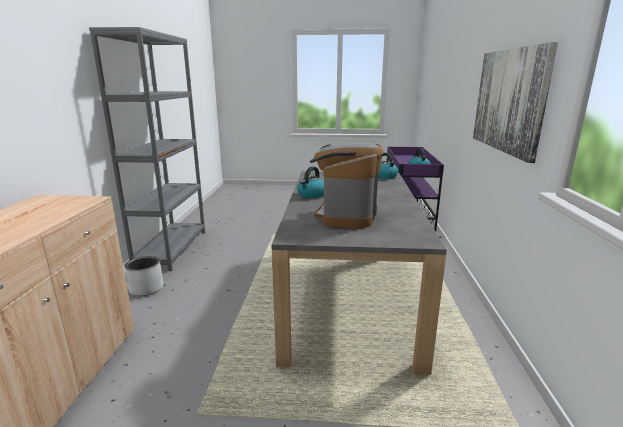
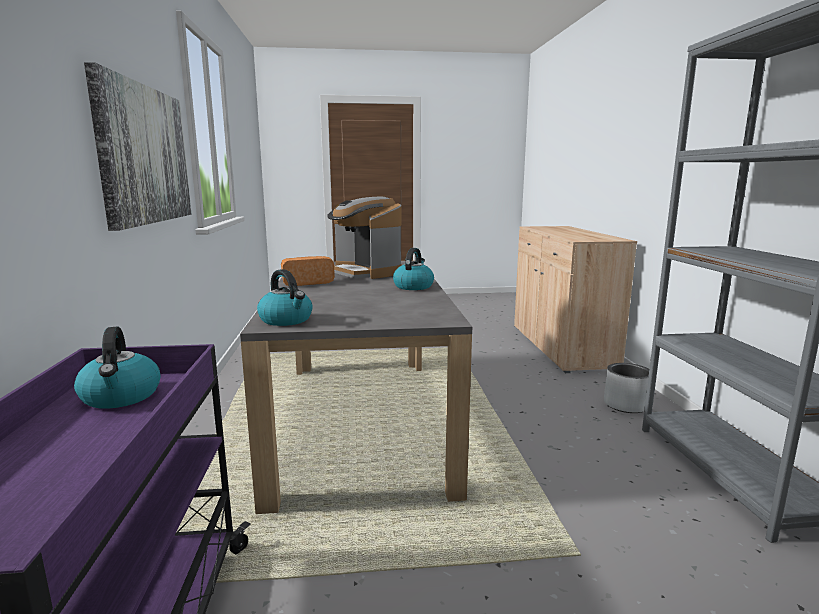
camera: 170 degrees right, 5 degrees down
(345, 216) = (366, 272): coffee machine -> coffee machine turned 135 degrees clockwise
(394, 203) = (306, 282): none -> bread

